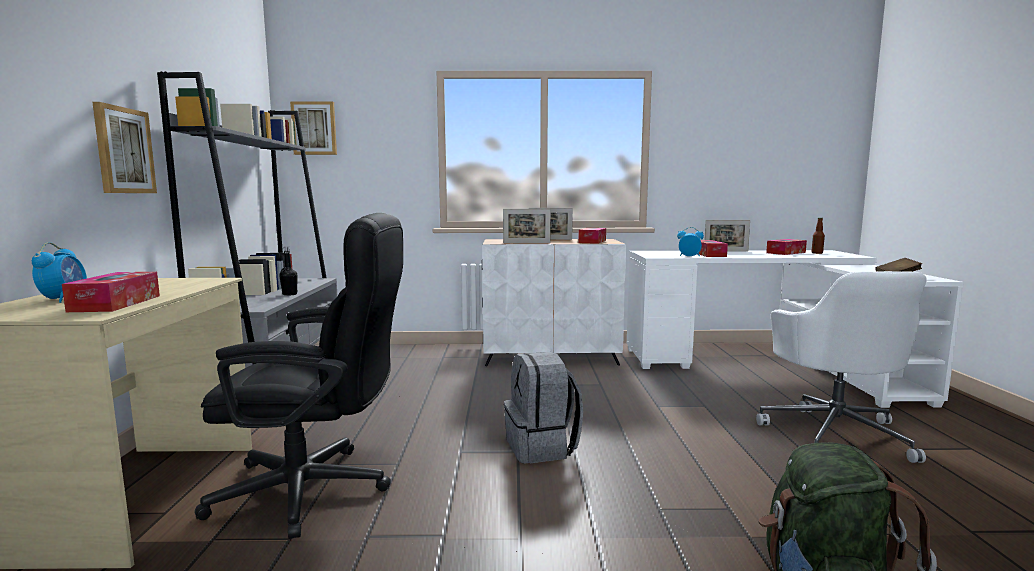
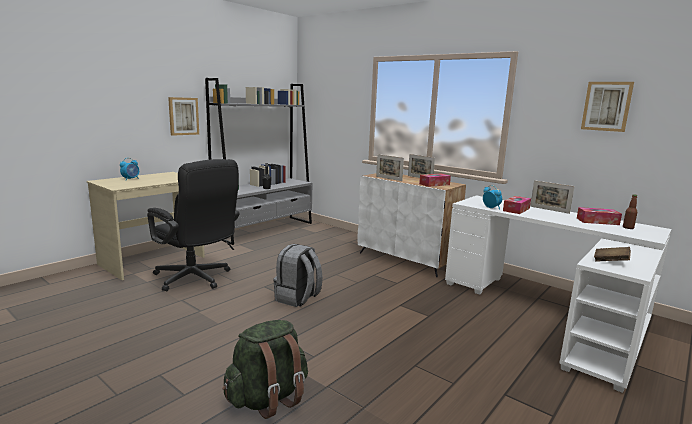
camera: 40 degrees right, 5 degrees up
(116, 303) = (134, 184): tissue box -> none
(314, 128) = (313, 93): picture -> picture (606, 106)
(834, 433) = (471, 362): white office chair -> none

